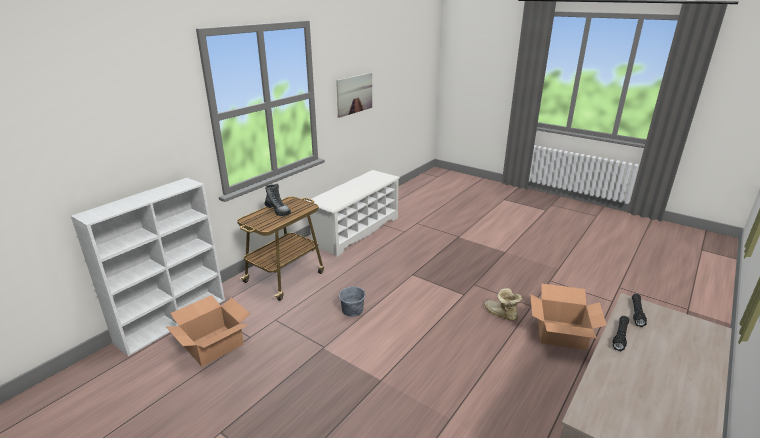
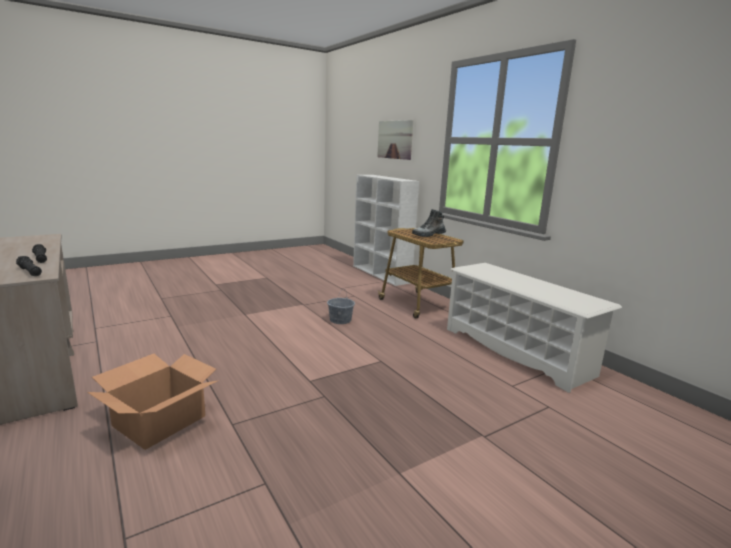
camera: 110 degrees right, 10 degrees down
(213, 345) = (343, 280): cardboard box -> none
(354, 94) = (649, 162): picture -> picture (395, 139)
(500, 314) = (246, 391): boot -> none

